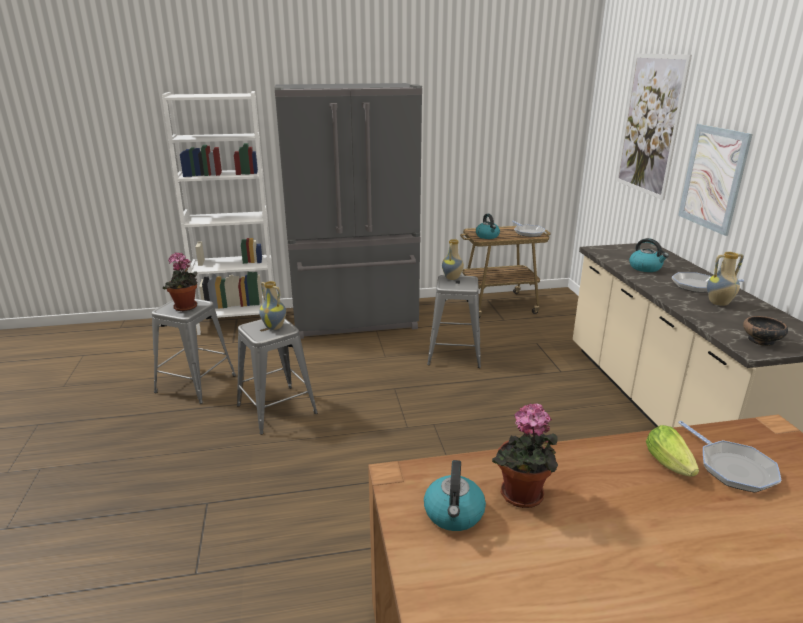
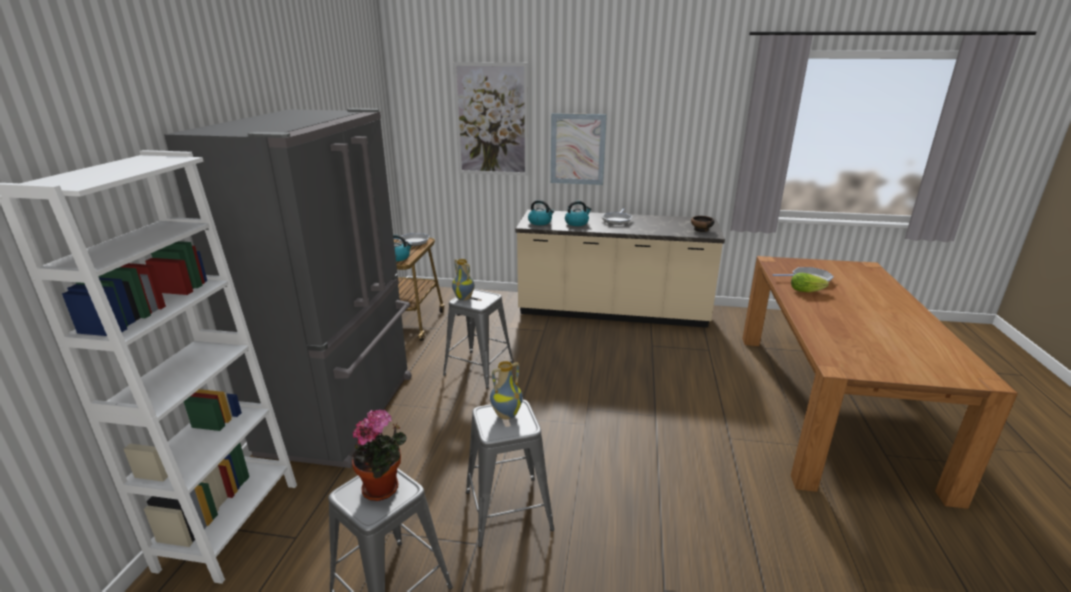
camera: 70 degrees left, 0 degrees up
(454, 514) = (870, 356): kettle -> kettle (540, 222)
(522, 497) = (848, 333): potted plant -> none
(719, 303) = (647, 223): vase -> none

